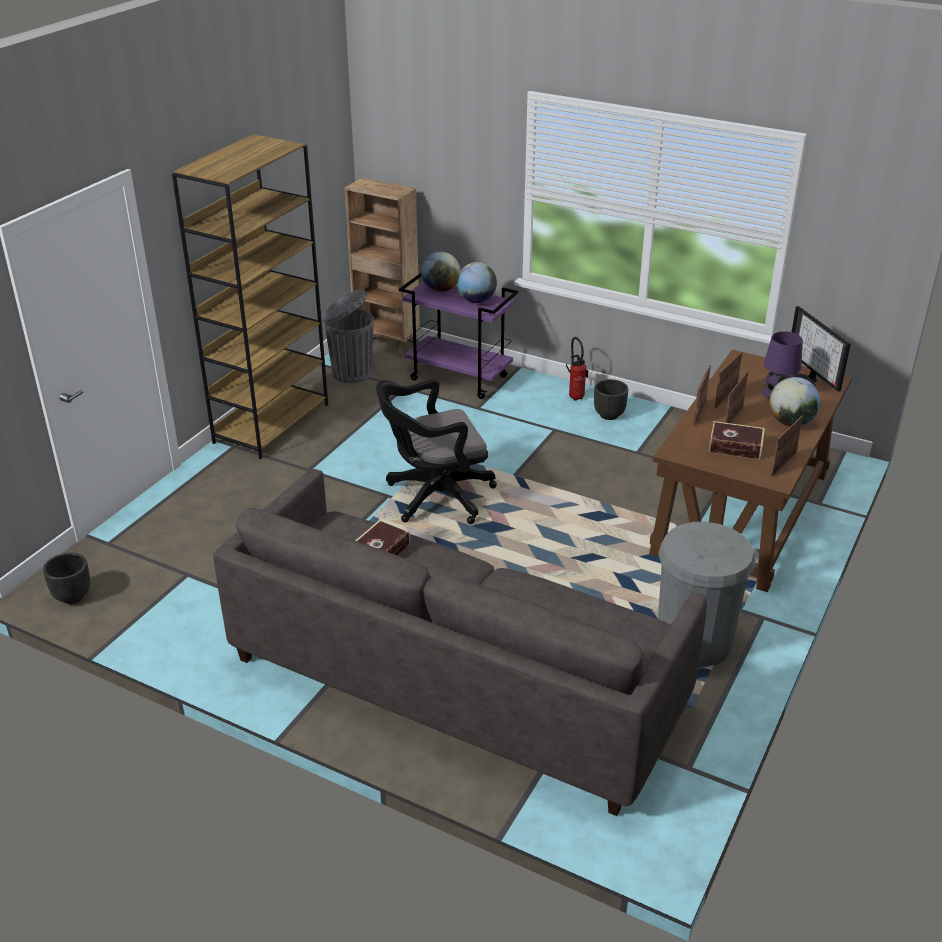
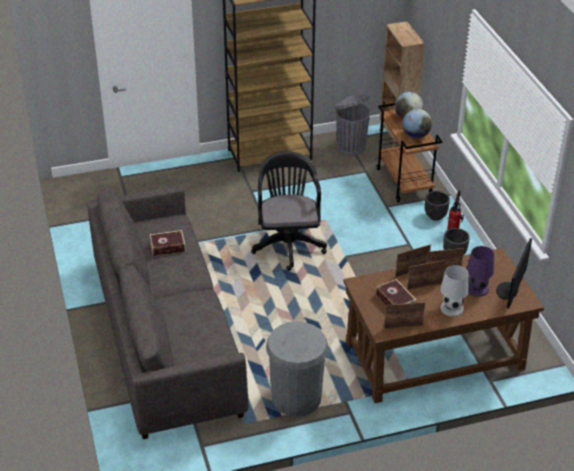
camera: 45 degrees right, 5 degrees up
(72, 596) = (77, 193): black planter -> black planter (435, 216)
(434, 497) = (288, 243): black office chair -> black office chair turned 60 degrees clockwise
(460, 378) = (404, 182): purple cart -> brown cart
(790, 422) = (452, 308): globe -> white table lamp

